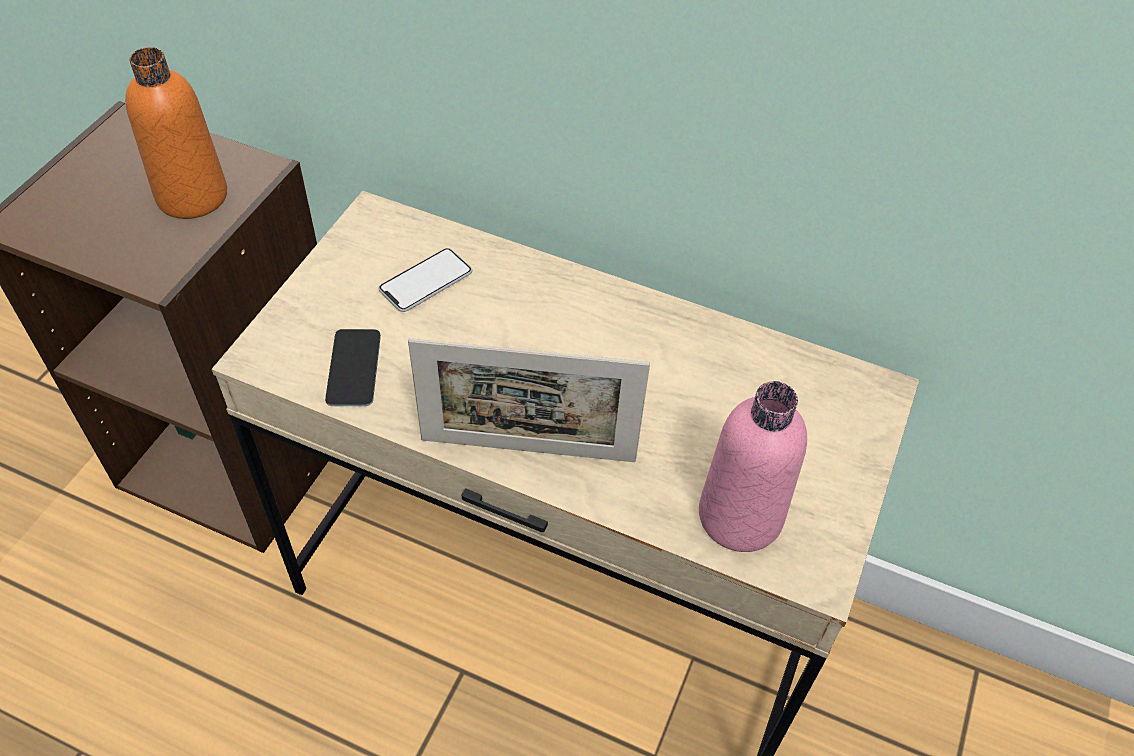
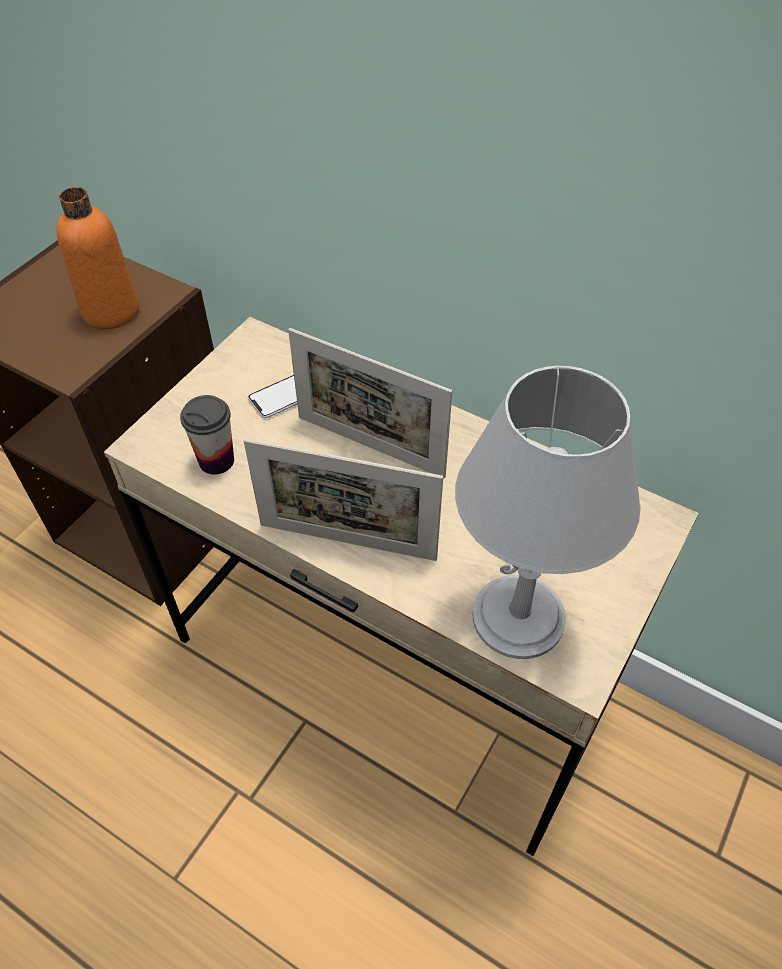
camera: 10 degrees right, 0 degrees up
(353, 368) = (216, 461): phone -> cup
(535, 335) = (370, 446): none -> picture frame
(740, 516) = (519, 616): pink bottle -> grey table lamp

